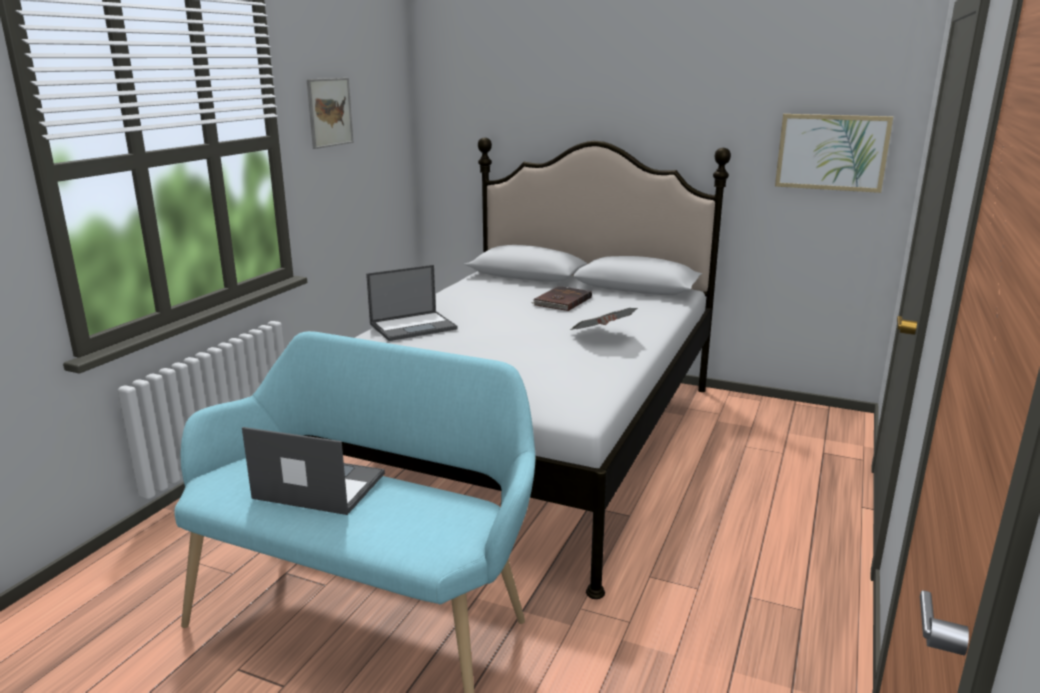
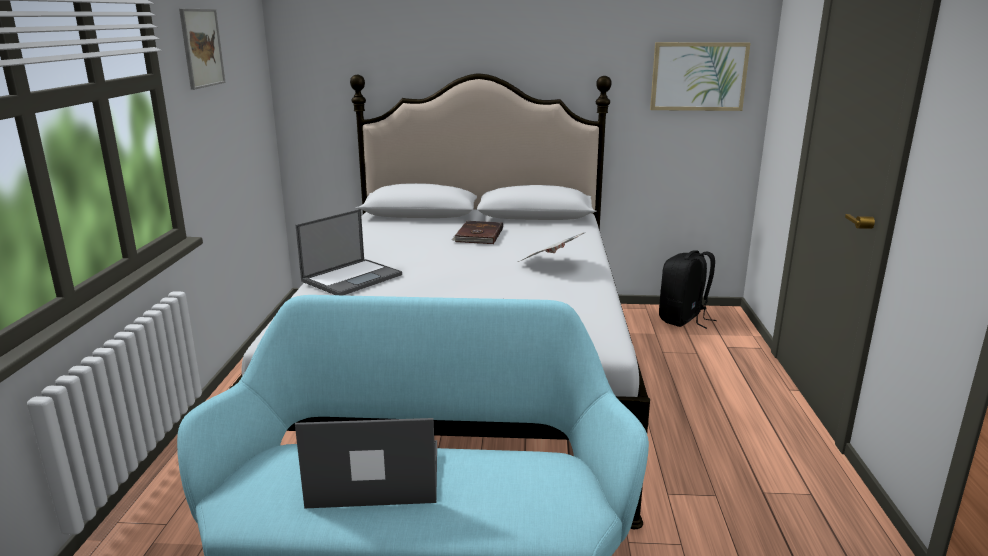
camera: 20 degrees left, 0 degrees up
(794, 417) = (683, 319): none -> black backpack

